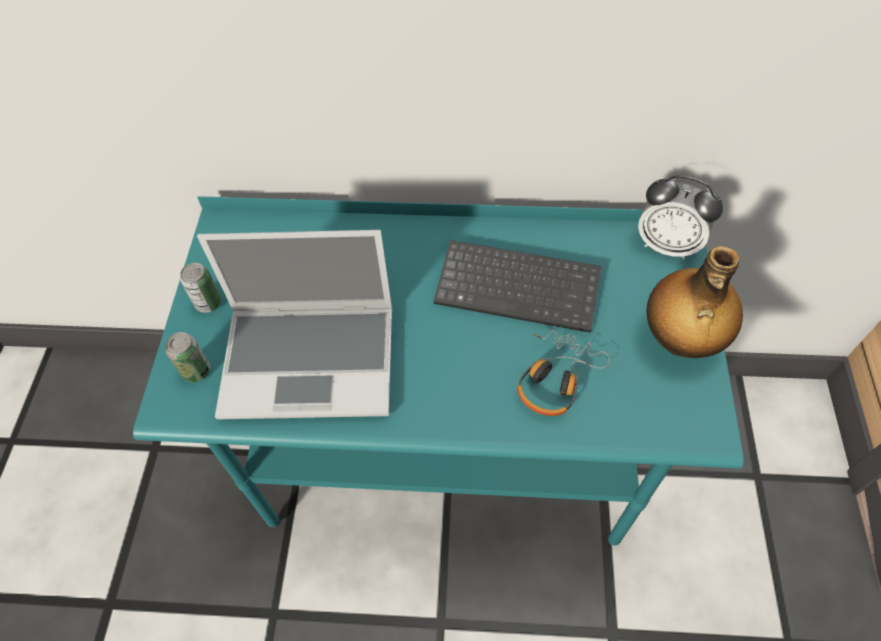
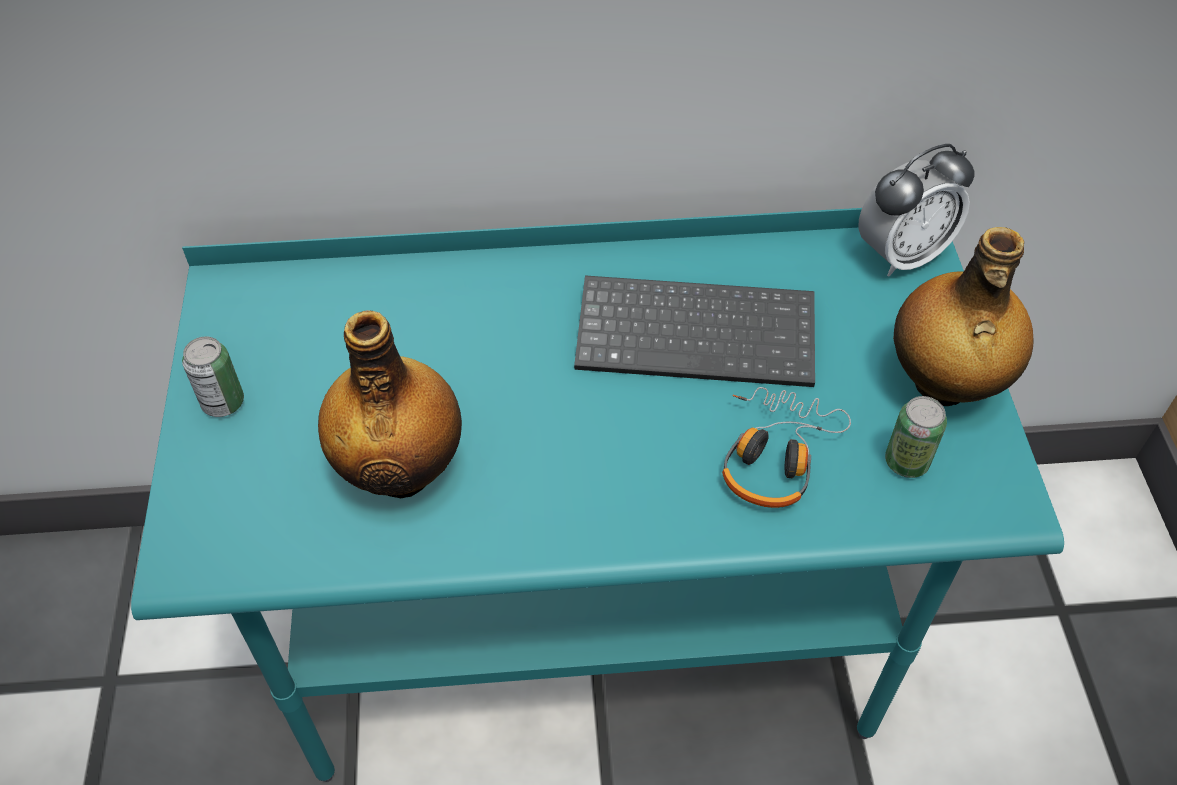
camera: 10 degrees left, 5 degrees down
(196, 371) = (220, 504): can -> can (906, 462)
(312, 360) = (402, 469): laptop -> bottle
(667, 244) = (901, 255): alarm clock -> alarm clock turned 45 degrees counterclockwise

